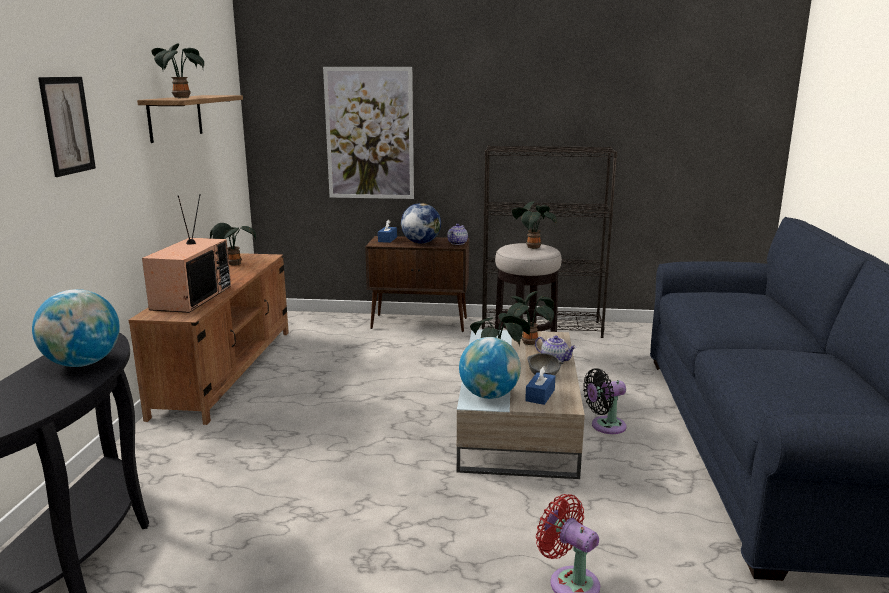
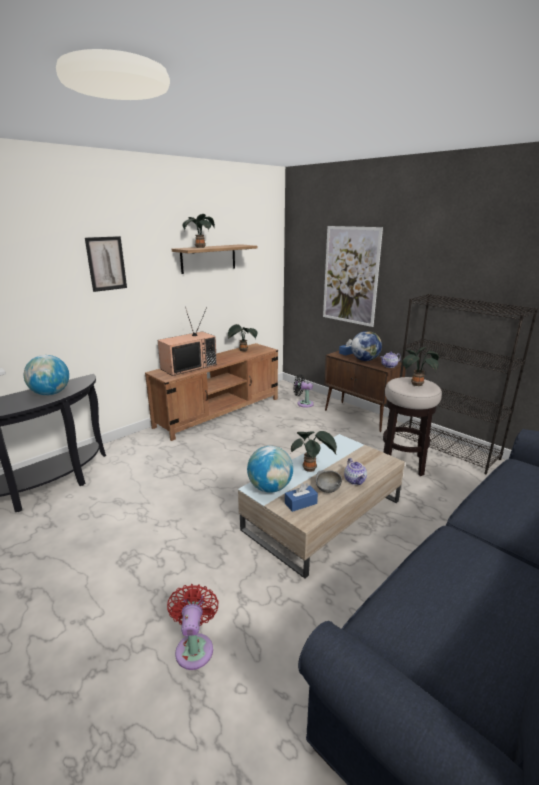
camera: 40 degrees right, 5 degrees up
(529, 342) = (360, 458): potted plant -> none
(605, 426) = (381, 548): black fan -> black fan (303, 403)

